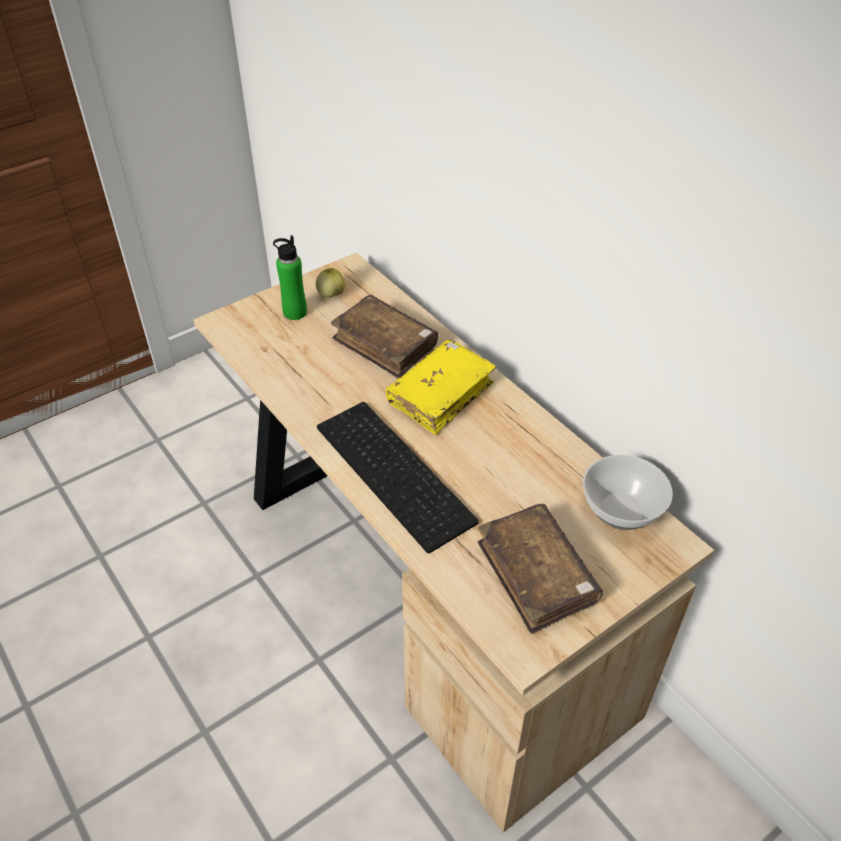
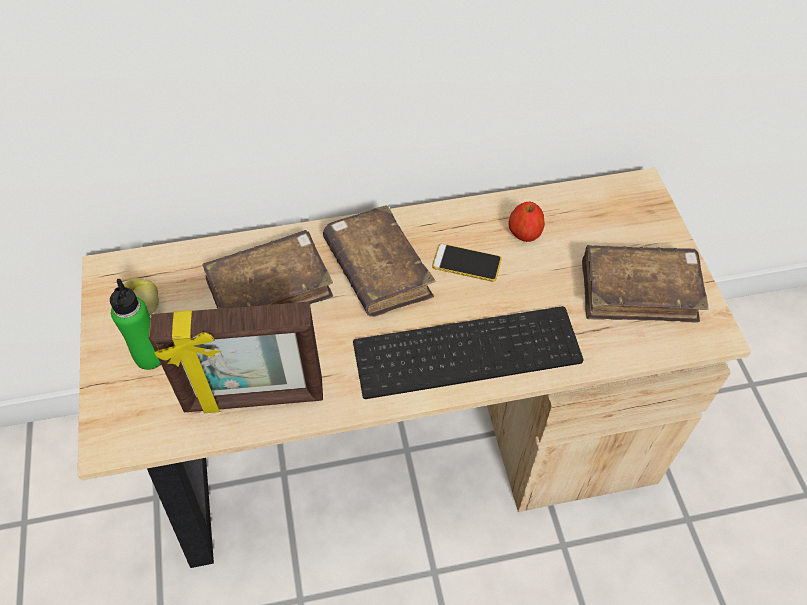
camera: 65 degrees left, 10 degrees up
(287, 372) = (254, 399): none -> picture frame
(441, 394) = (378, 270): yellow book -> brown book
(485, 444) = (466, 263): none -> phone
(545, 472) = (524, 235): none -> apple
(621, 512) = (593, 204): bowl -> none

